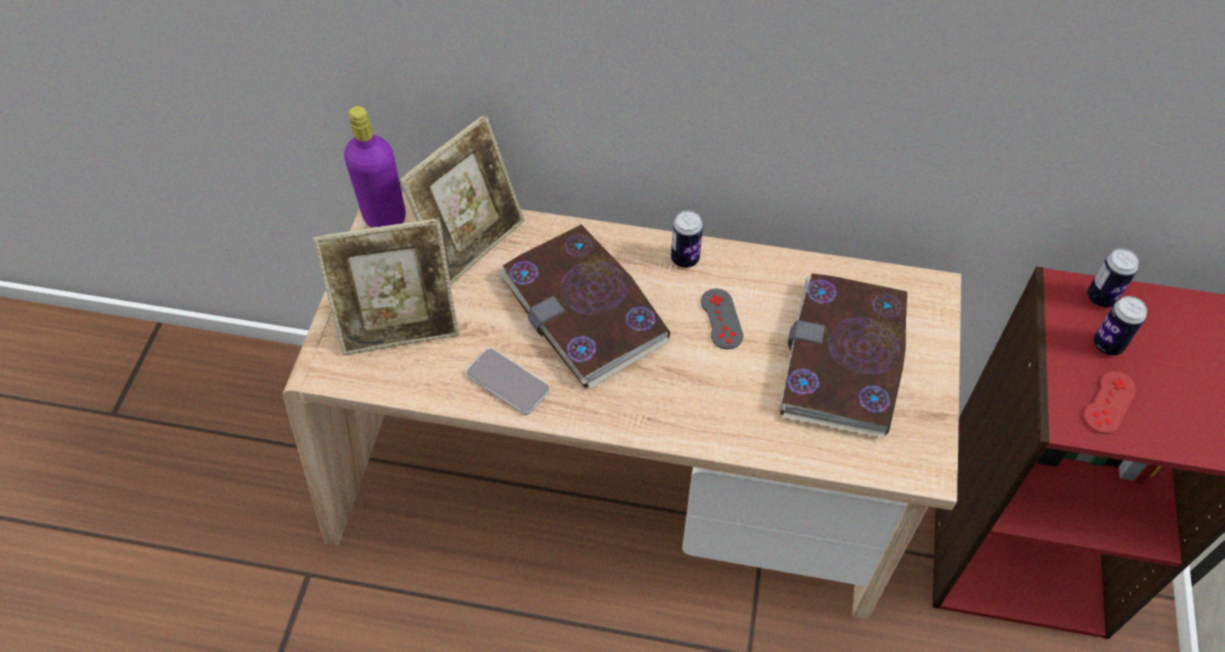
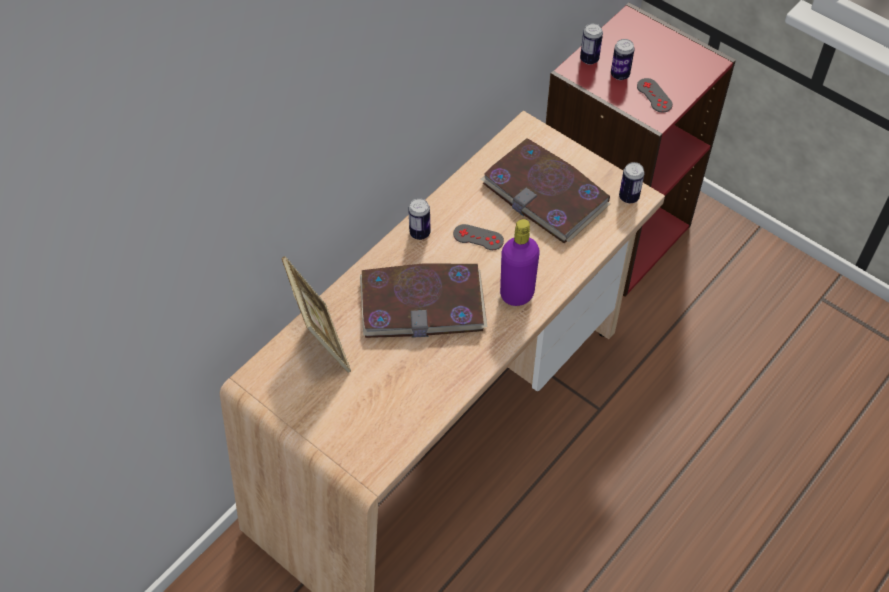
camera: 60 degrees left, 0 degrees up
(385, 217) = (259, 385): purple bottle -> purple bottle (517, 294)
(400, 327) = (365, 414): picture frame -> none
(507, 382) = (451, 371): phone -> none
(916, 457) = (629, 197): none -> can
(1109, 402) = (654, 95): red game controller -> grey game controller

